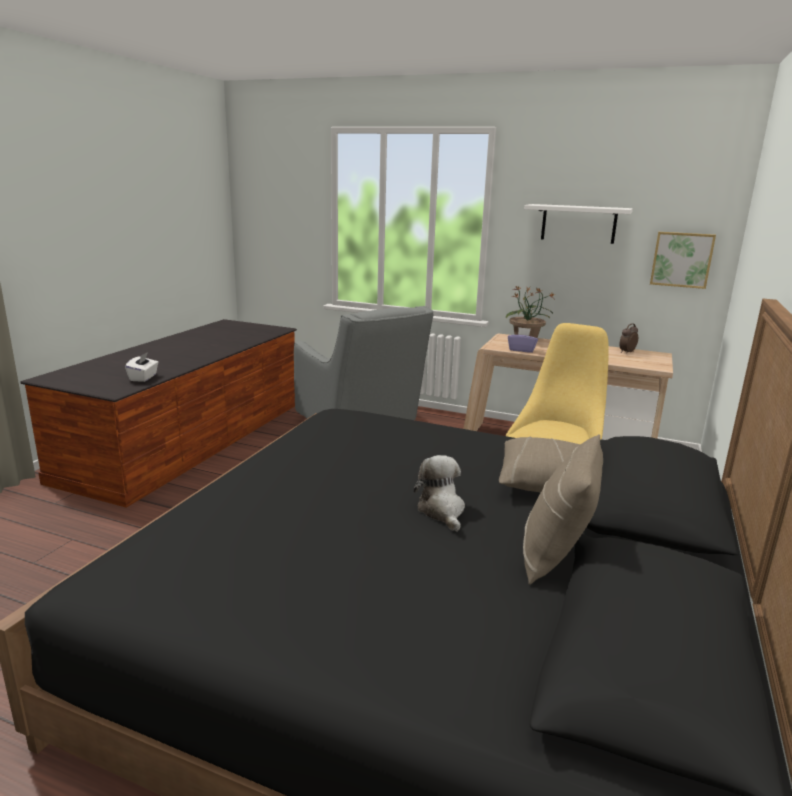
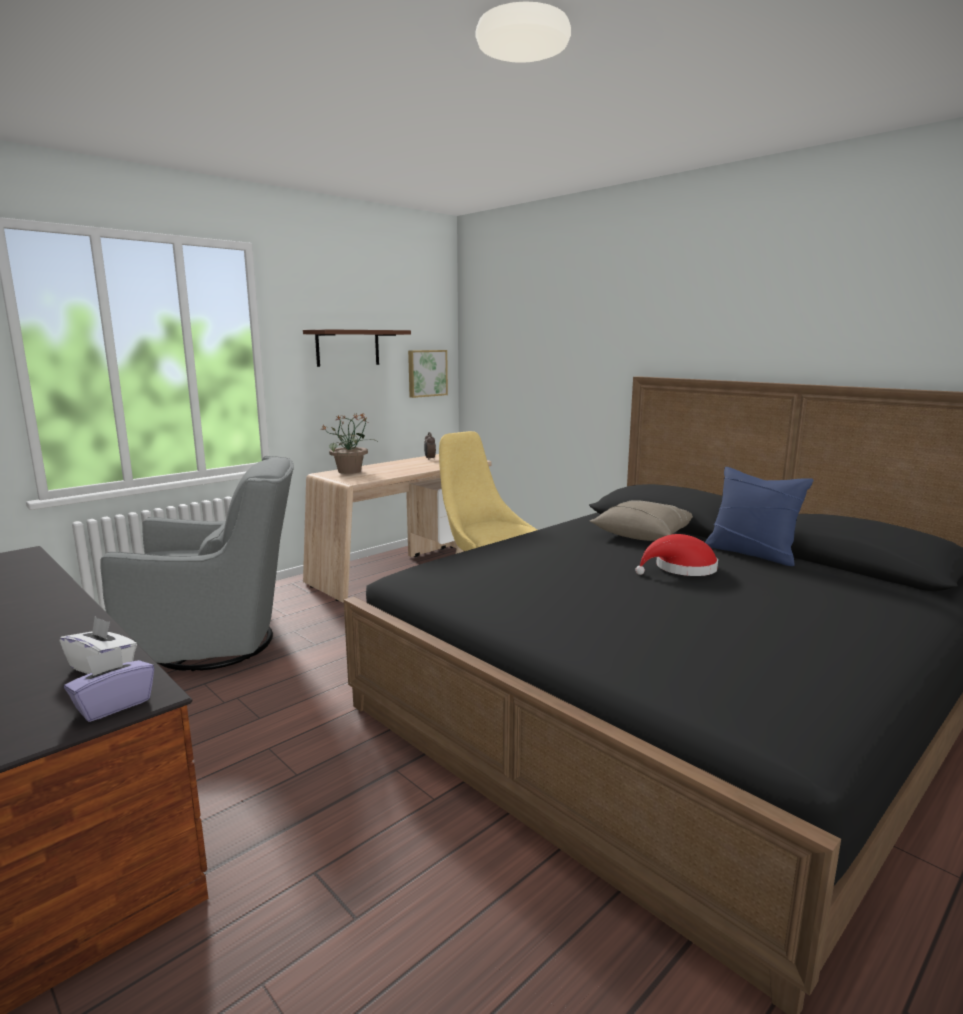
camera: 65 degrees left, 5 degrees down
(442, 511) = (681, 569): plush toy -> red hat
(521, 350) = (378, 477): purple tissue box -> purple tissue box (113, 705)
(556, 554) = (751, 553): beige pillow -> blue pillow
(578, 223) = (348, 348): white shelf -> brown shelf

